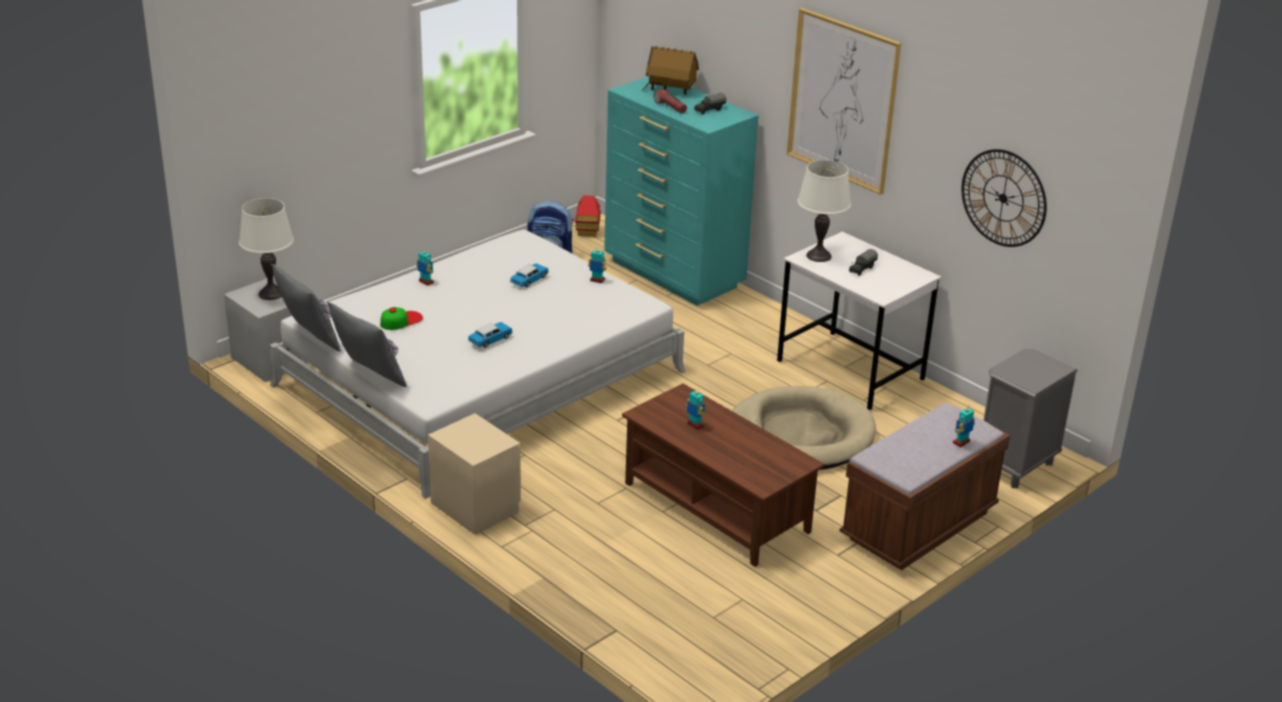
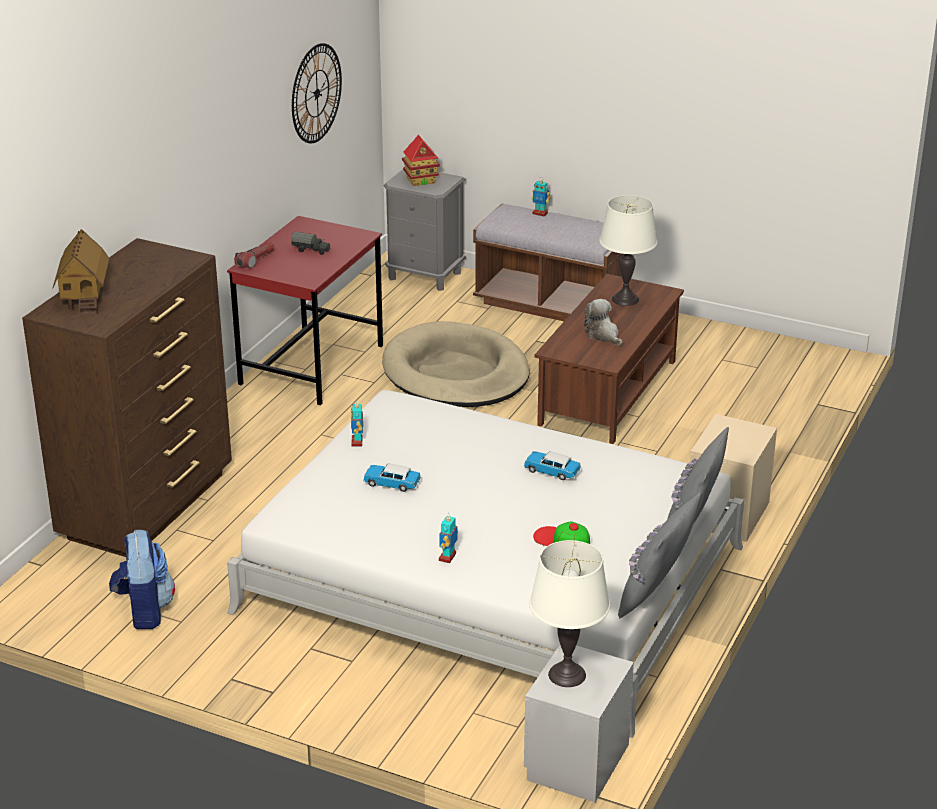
camera: 110 degrees left, 0 degrees up
(587, 232) = (49, 600): toy house -> toy house (421, 180)
(670, 107) = (144, 288): flashlight -> flashlight (255, 260)
(673, 275) = (149, 506): turquoise dresser -> brown dresser
(695, 425) = (603, 335): toy robot -> plush toy
(709, 110) = (140, 265): toy truck -> none
(818, 256) = (297, 273): white table lamp -> white table lamp (625, 299)
(842, 100) = (199, 134): picture -> none
(851, 370) = (311, 365): white desk -> red desk

